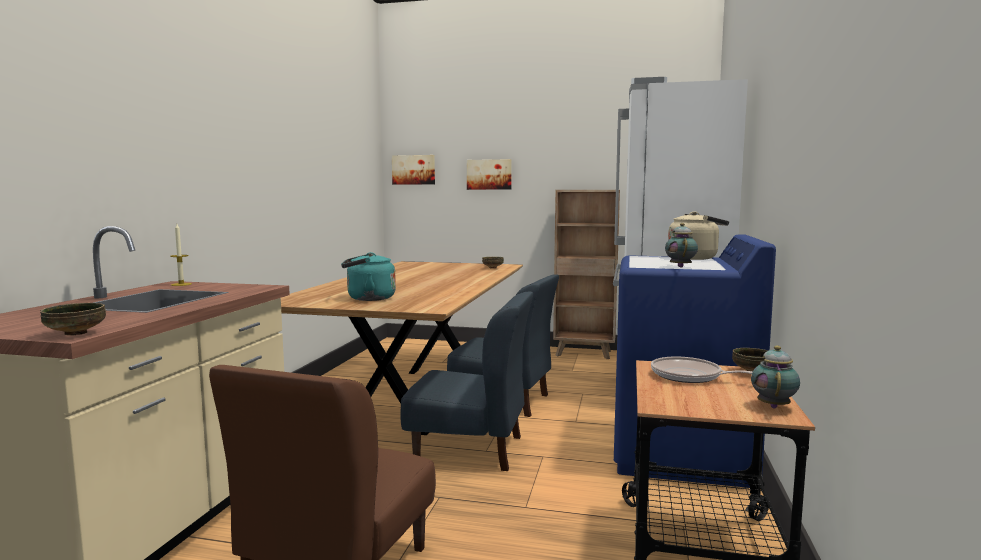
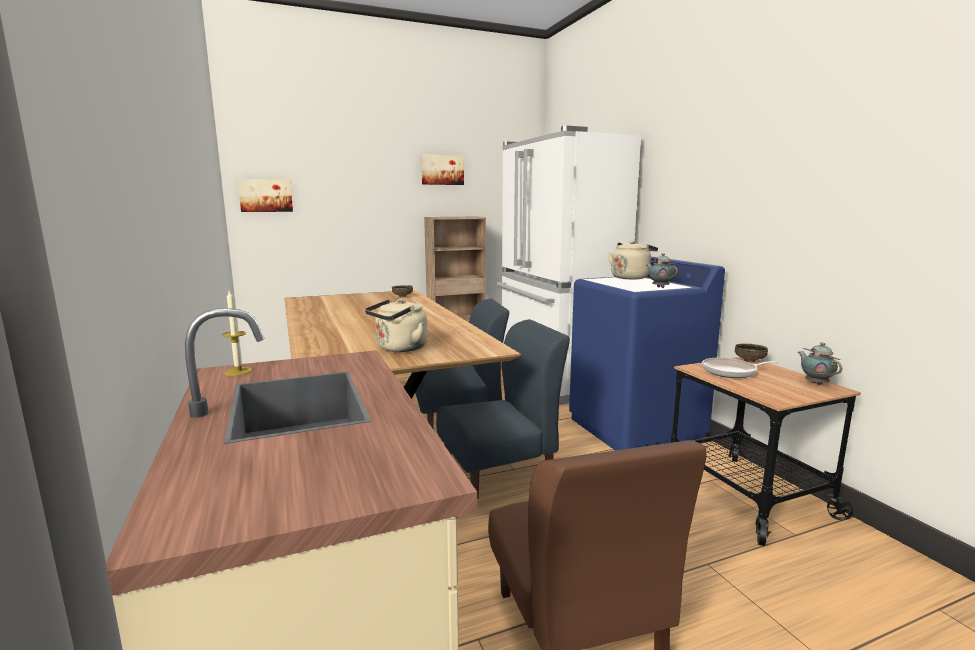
camera: 35 degrees left, 5 degrees up
(77, 333) = (424, 475): bowl -> none
(368, 298) = (399, 348): turquoise kettle -> beige kettle
(489, 174) = (353, 201): picture -> picture (442, 170)

